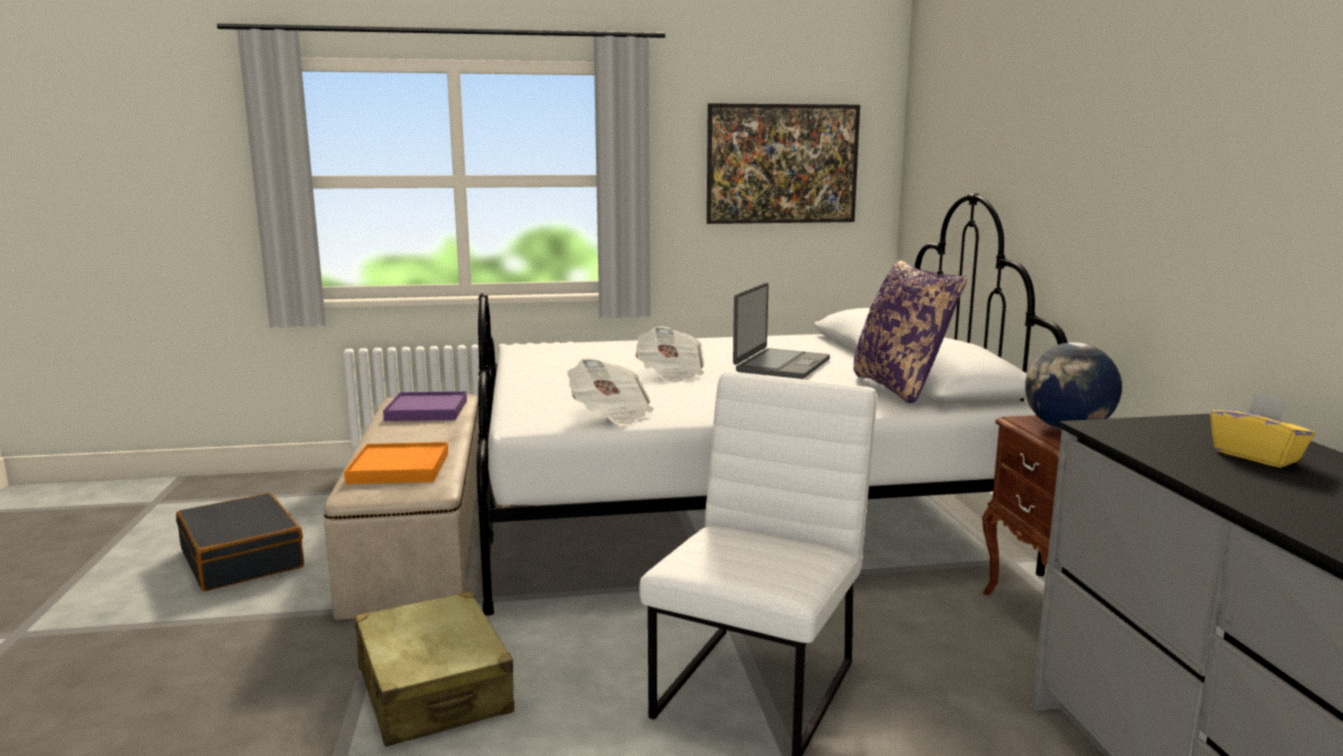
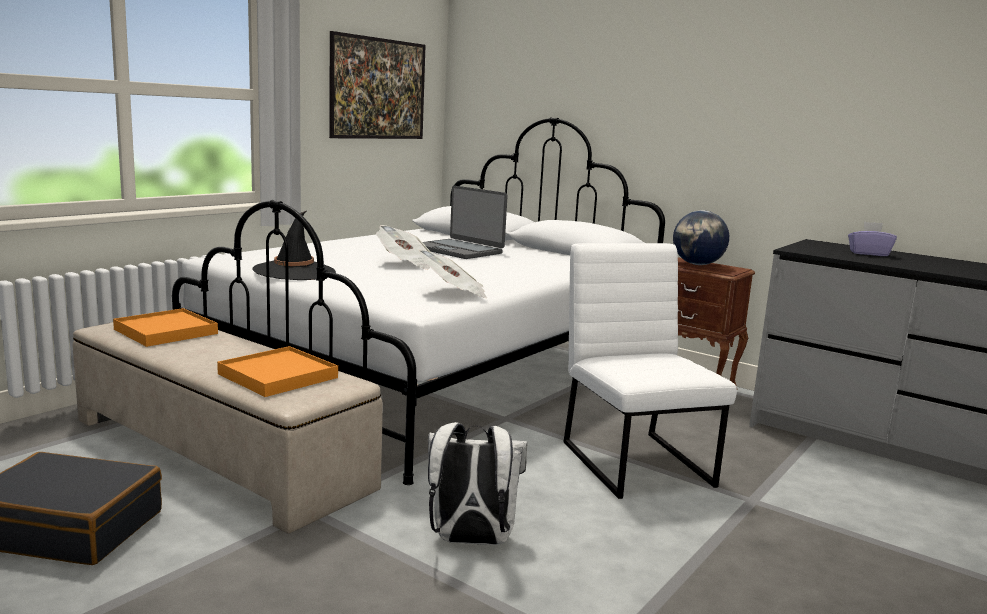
camera: 45 degrees left, 0 degrees up
(426, 411) = (166, 332): purple tray -> orange tray
(434, 690) = (470, 540): beige suitcase -> white backpack
(541, 368) = (294, 272): none -> black hat
(781, 365) = (458, 250): laptop -> laptop turned 150 degrees clockwise
(899, 390) = (567, 257): purple pillow -> none
(1256, 456) = (868, 253): yellow tissue box -> purple tissue box

